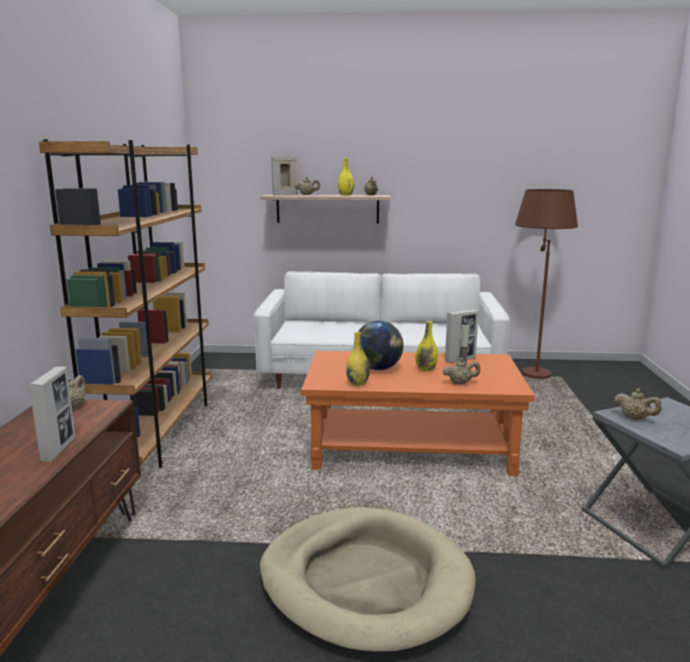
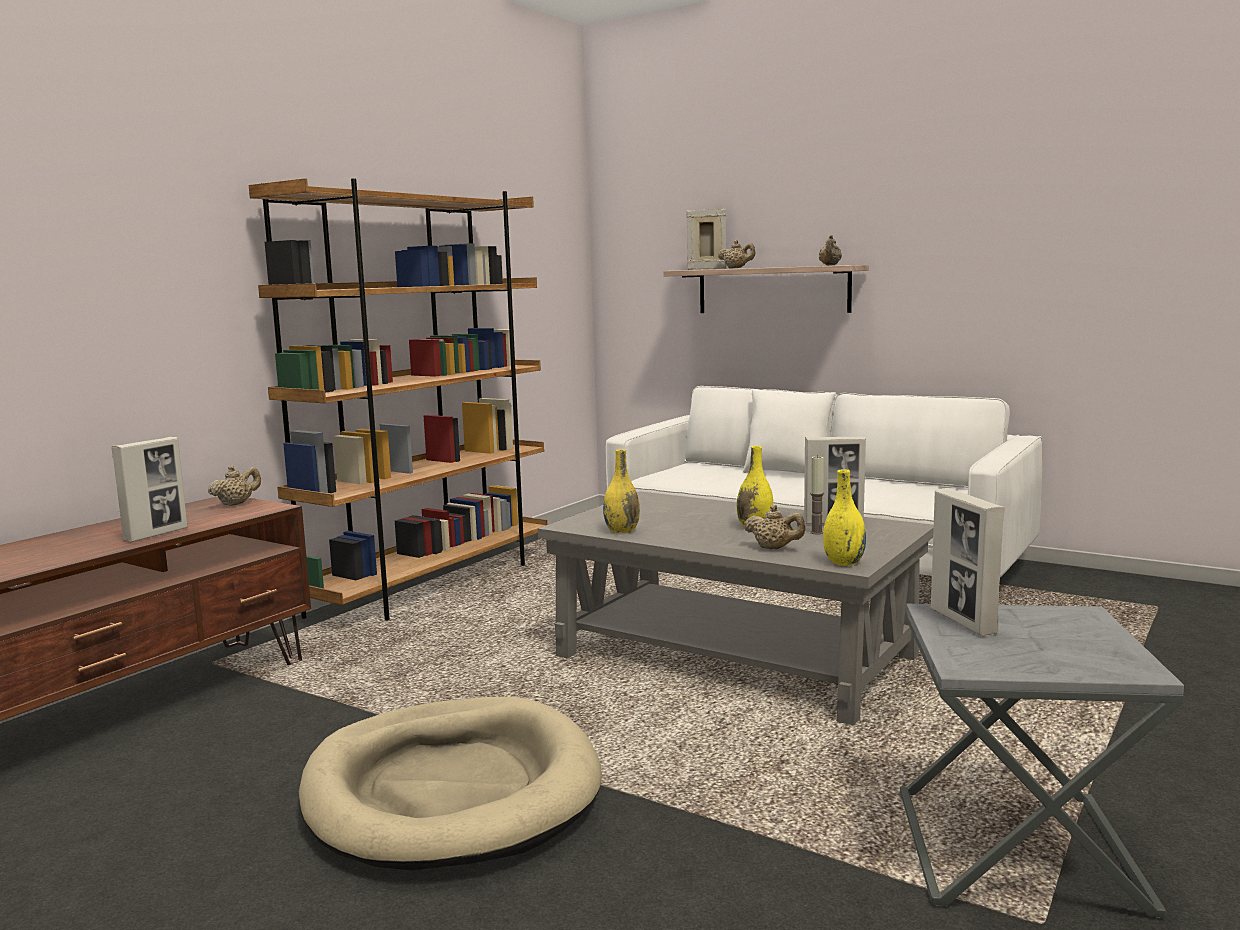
camera: 30 degrees right, 5 degrees down
(345, 195) = (790, 266): yellow vase -> yellow vase (844, 562)
(358, 323) = (788, 473): none -> white pillow
(378, 369) = (684, 519): globe -> none
(412, 446) = (736, 657): orange coffee table -> grey coffee table
(532, 369) = (1114, 589): brown floor lamp -> none
(635, 418) = (963, 622): beige teapot -> picture frame

